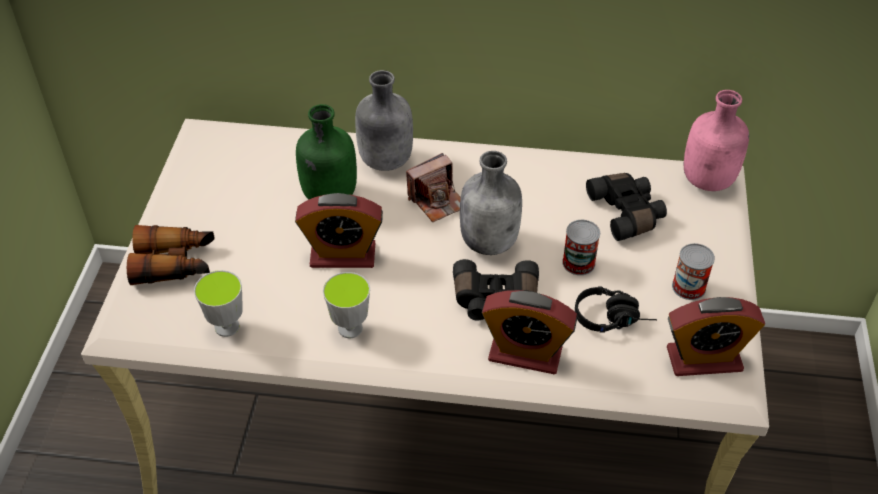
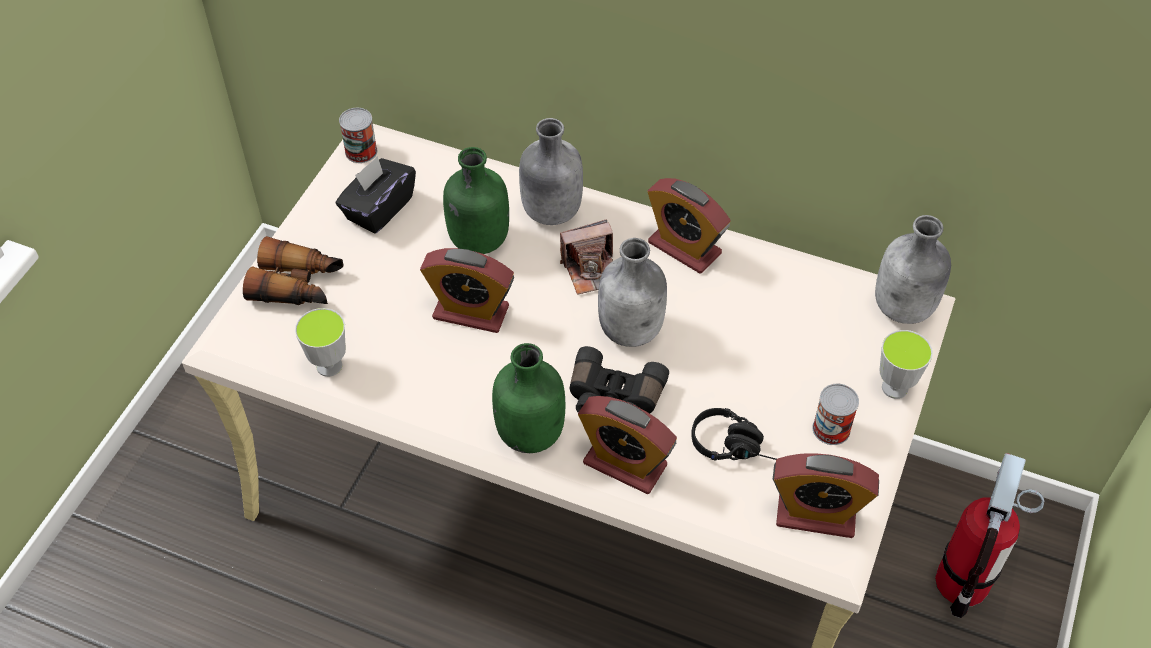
camera: 15 degrees right, 5 degrees up
(230, 186) = (379, 209): none -> black tissue box
(350, 328) = (452, 395): cup -> cup (894, 388)
(432, 345) = (531, 432): none -> green bottle
(510, 168) = (684, 248): none -> alarm clock
(578, 263) = (719, 374): can -> can (361, 151)
(627, 213) = (796, 328): black binoculars -> none
(709, 180) = (904, 308): pink bottle -> grey bottle
(782, 414) = (962, 583): none -> fire extinguisher

